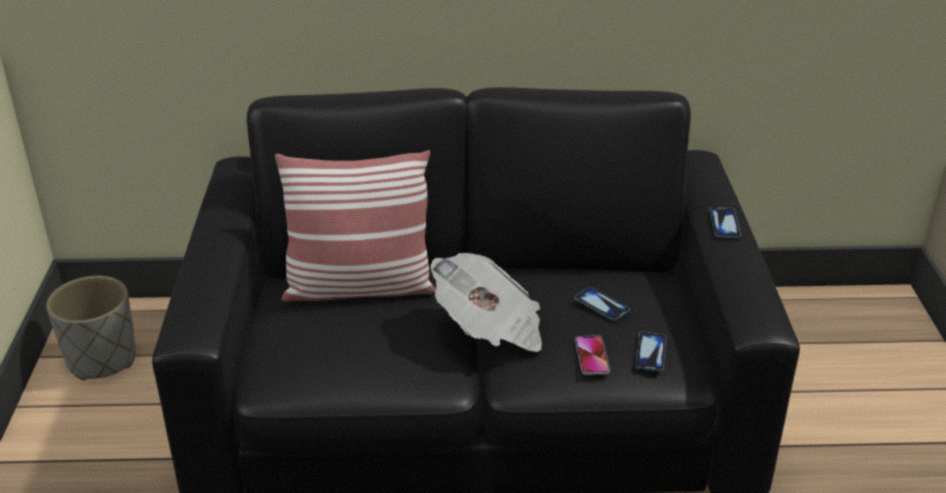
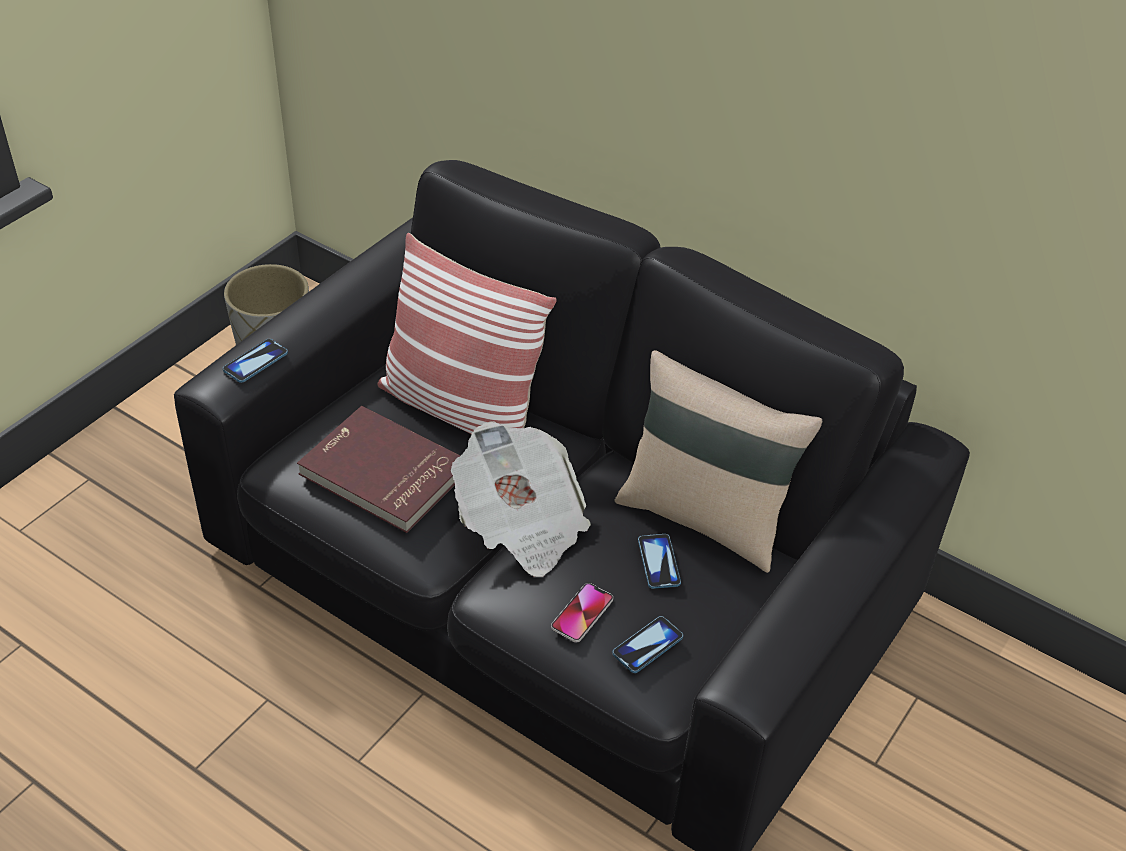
camera: 35 degrees right, 10 degrees up
(359, 346) = (382, 474): none -> red book
(590, 272) = (704, 517): none -> beige pillow
(724, 224) = (855, 545): phone -> phone (255, 362)

